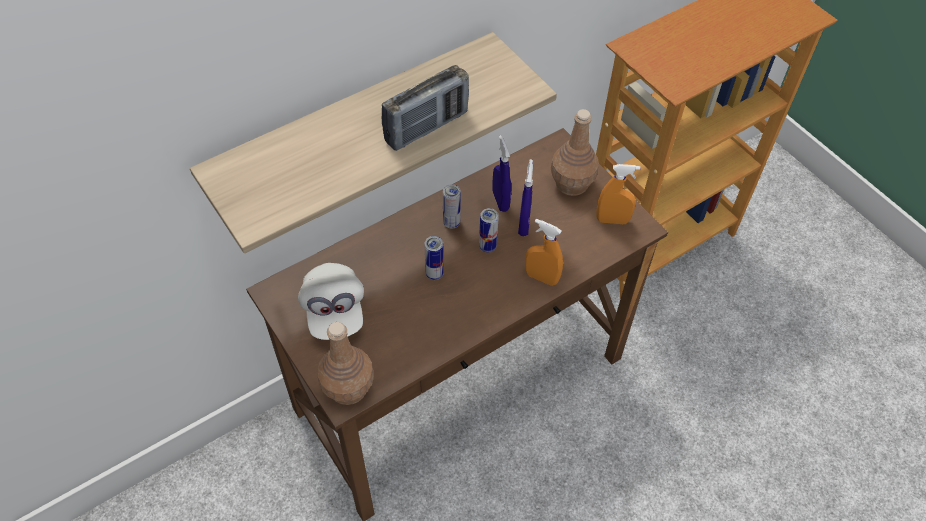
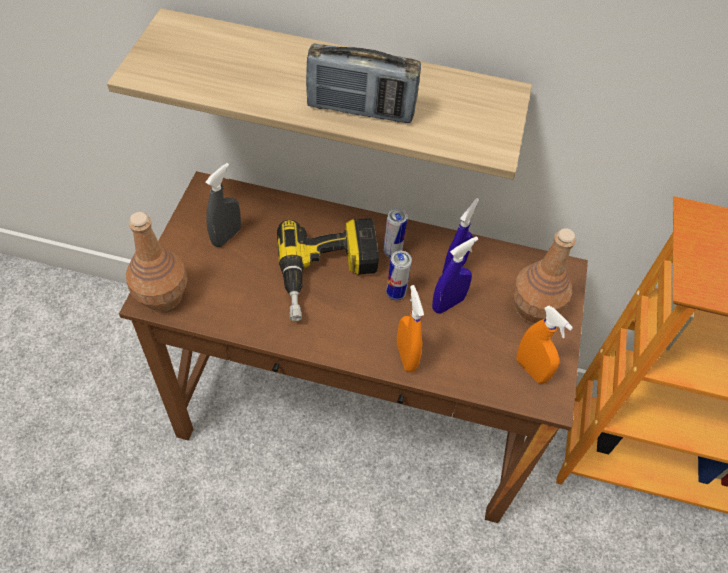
camera: 45 degrees right, 0 degrees up
(334, 311) = (226, 236): white cap -> grey spray bottle
(434, 274) = (328, 276): can -> power drill

